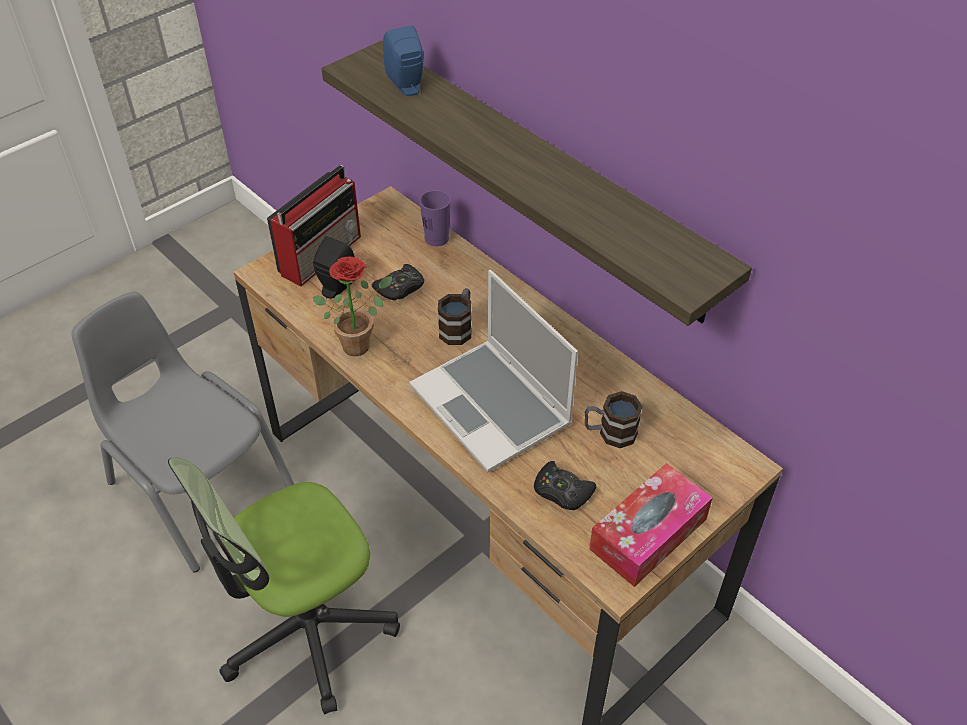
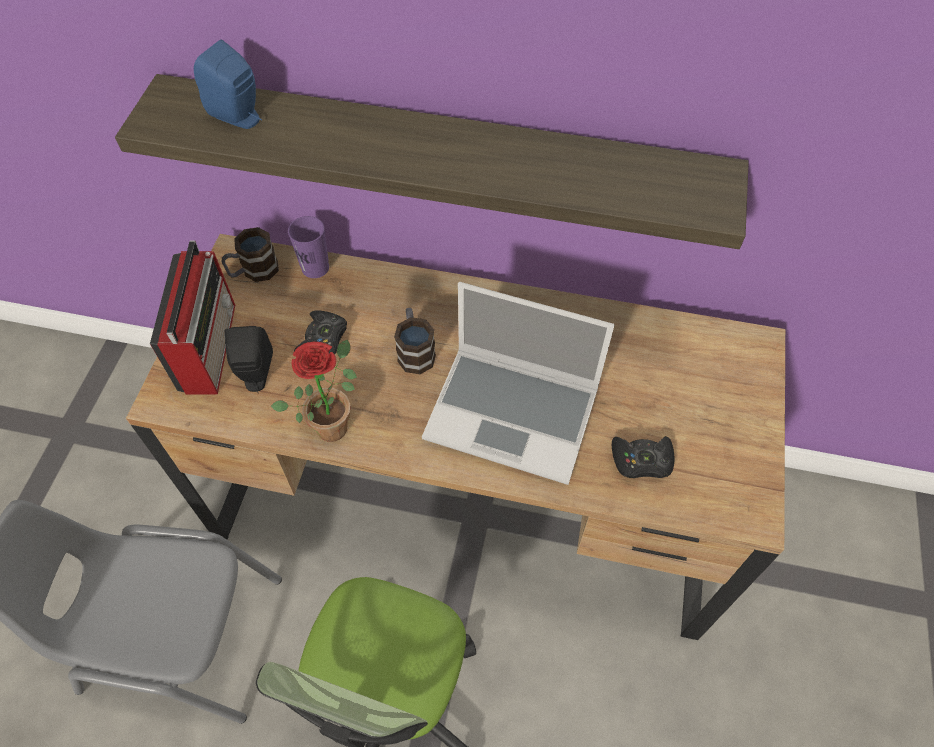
camera: 35 degrees left, 10 degrees up
(610, 433) = (632, 378): mug -> mug (254, 271)
(648, 534) = (741, 456): tissue box -> none

